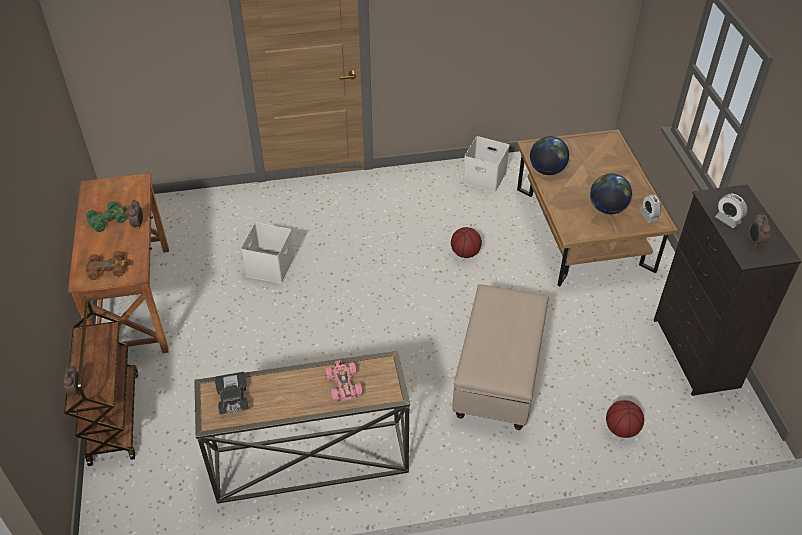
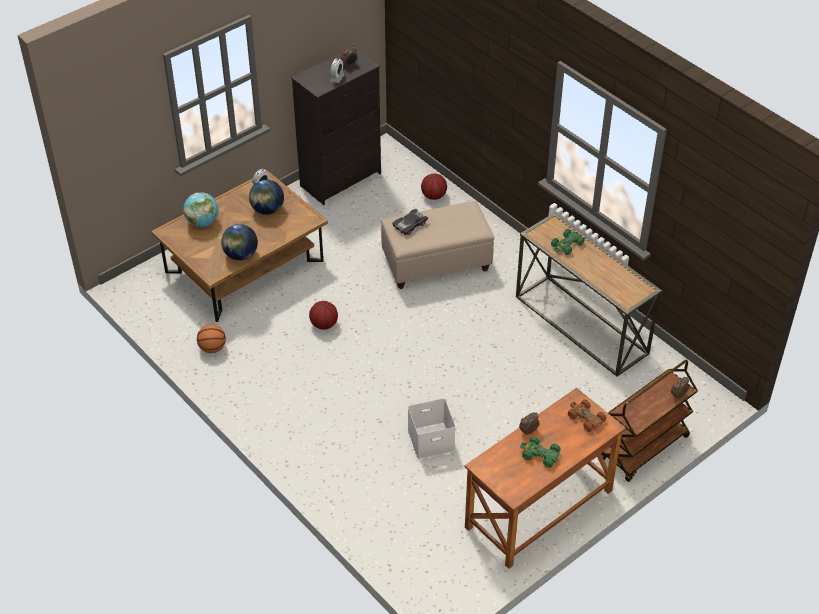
camera: 120 degrees left, 0 degrees up
(233, 398) = (622, 288): black toy car -> black toy car (410, 225)
(343, 384) = (567, 245): pink toy car -> green toy car
(485, 177) = (212, 348): white storage box -> basketball
(612, 162) = (202, 222): none -> globe

